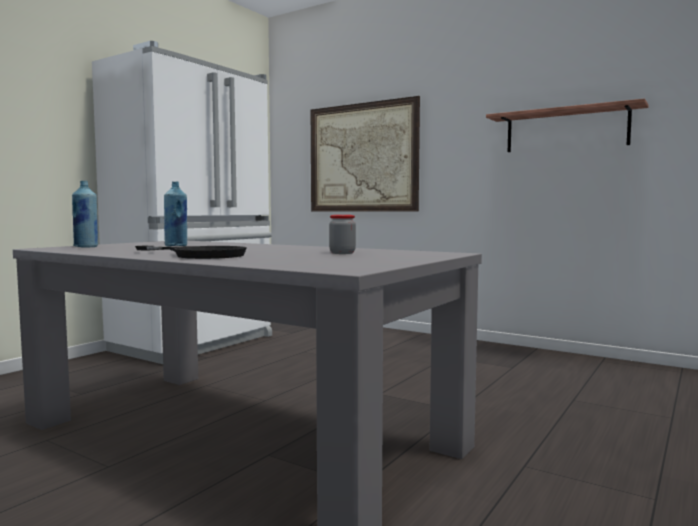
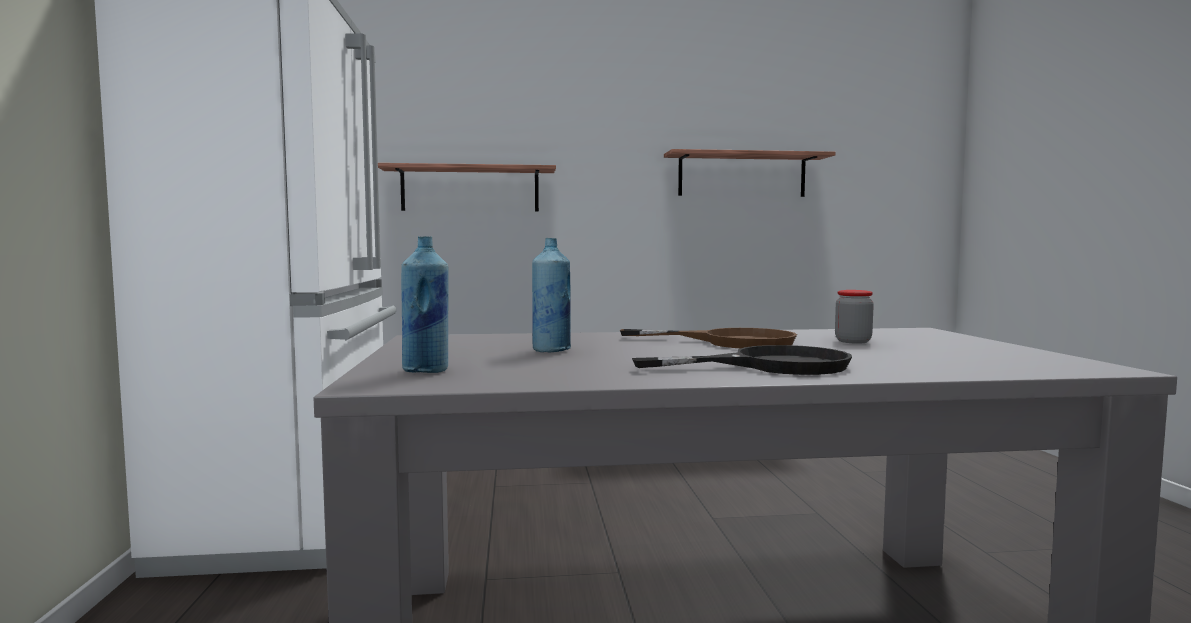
camera: 40 degrees left, 0 degrees up
(277, 249) = (731, 342): none -> brown frying pan
(362, 158) = (470, 189): picture -> shelf

